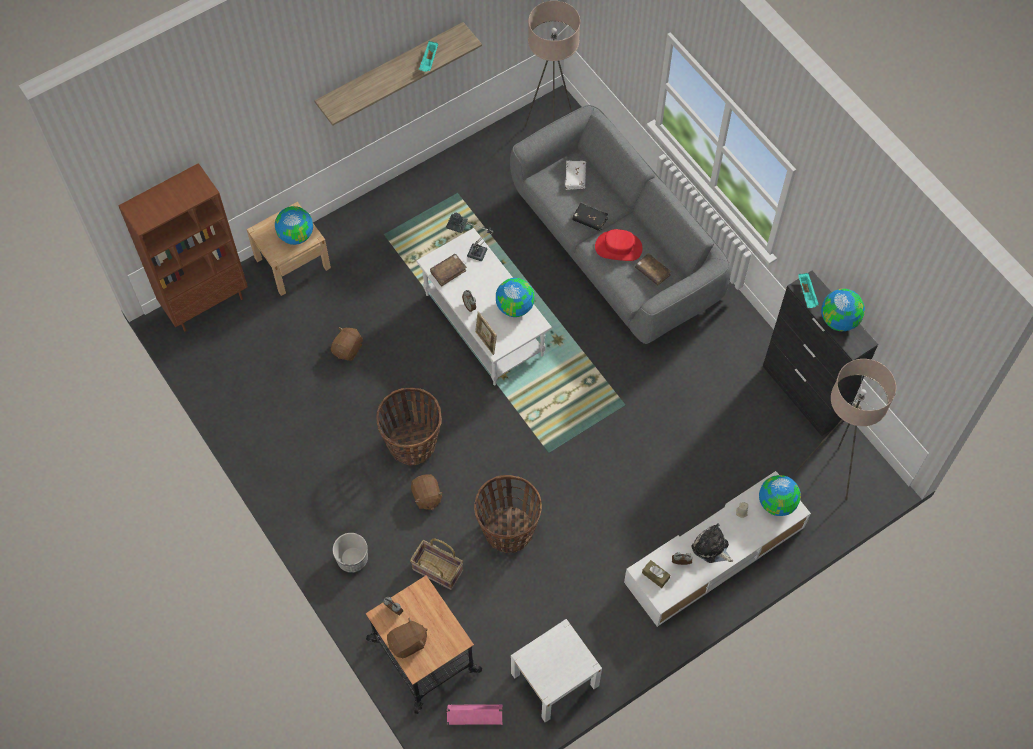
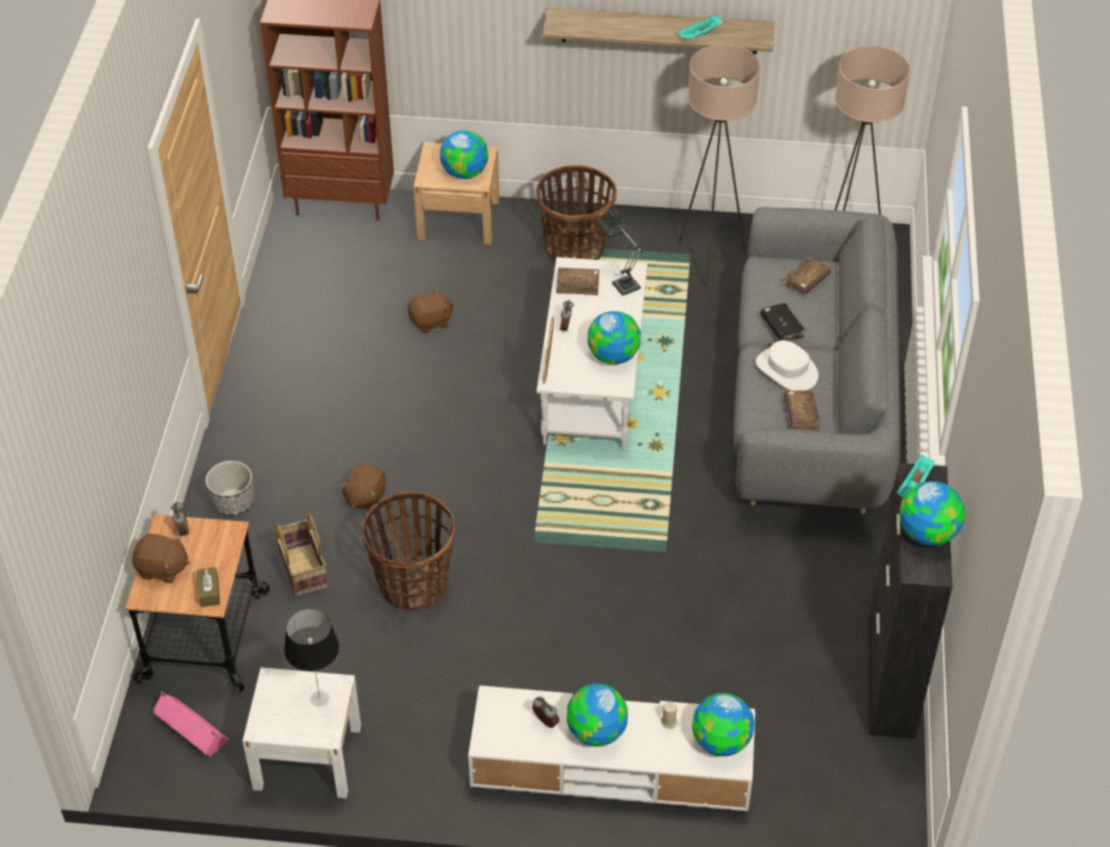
camera: 40 degrees right, 15 degrees down
(412, 443) = (403, 442): basket -> basket (575, 249)
(561, 647) = (318, 698): none -> table lamp
(575, 177) = (806, 281): white book -> brown book
(618, 247) = (787, 370): red hat -> white hat
(655, 575) = (503, 714): brown tissue box -> brown tissue box (209, 591)
(711, 548) = (596, 732): plush toy -> globe
(826, 473) = (835, 776): beige floor lamp -> beige floor lamp (709, 260)

